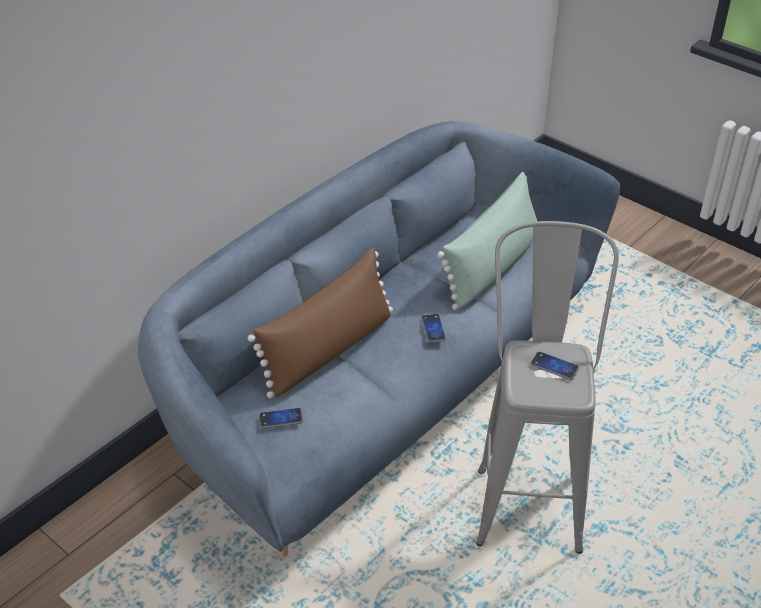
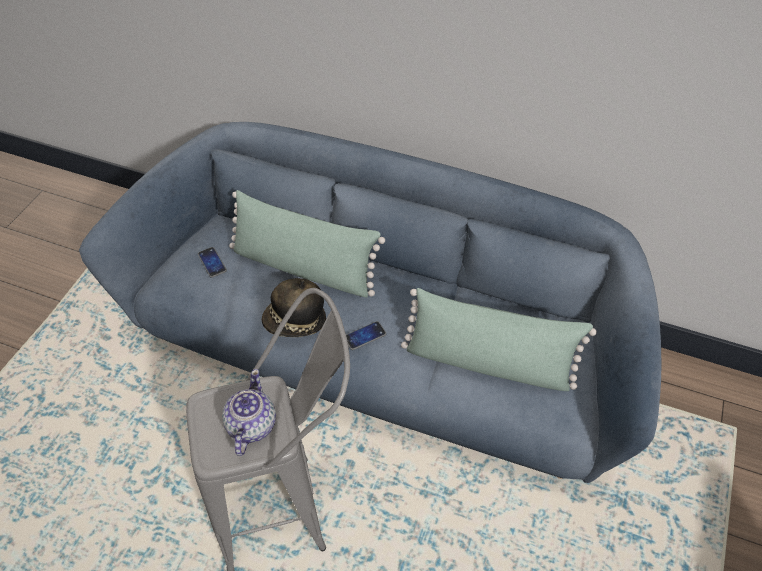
camera: 70 degrees right, 10 degrees up
(328, 350) = (304, 267): brown pillow -> green pillow
(393, 371) = (295, 321): none -> hat
(554, 366) = (251, 425): phone -> teapot

